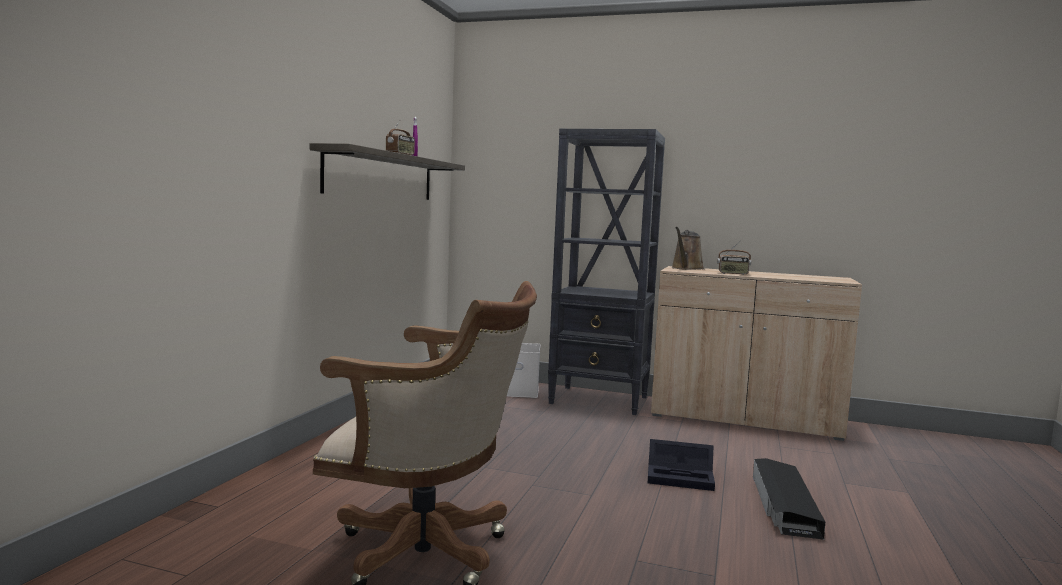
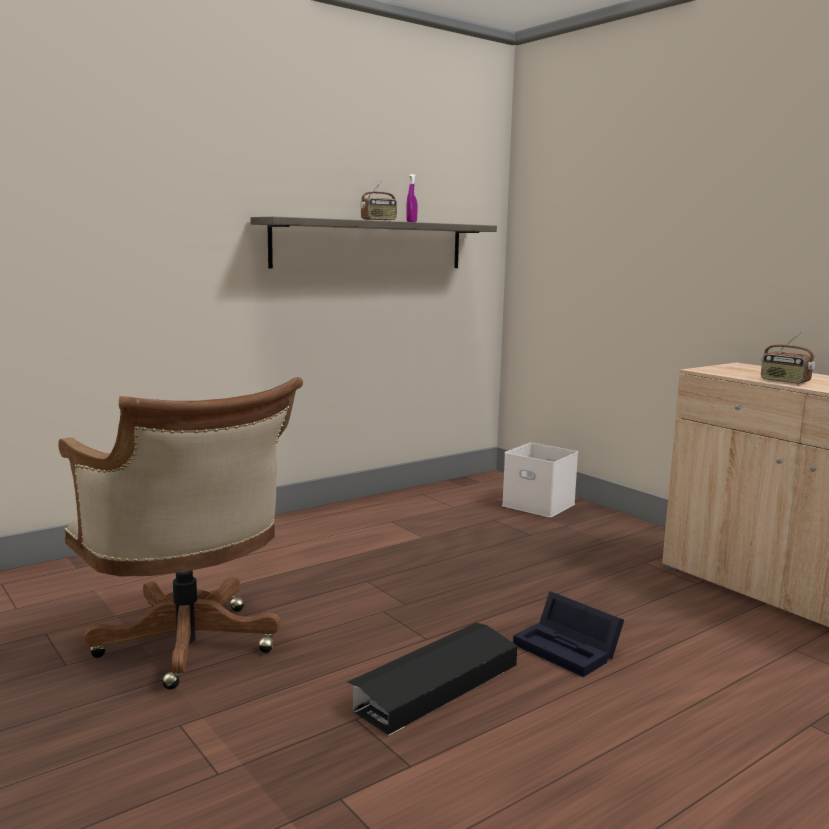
camera: 35 degrees right, 5 degrees up
(600, 400) = (625, 535): black bookcase -> none
(686, 268) = (742, 368): brown watering can -> none
(784, 505) = (650, 723): black storage box -> black storage box (435, 686)

